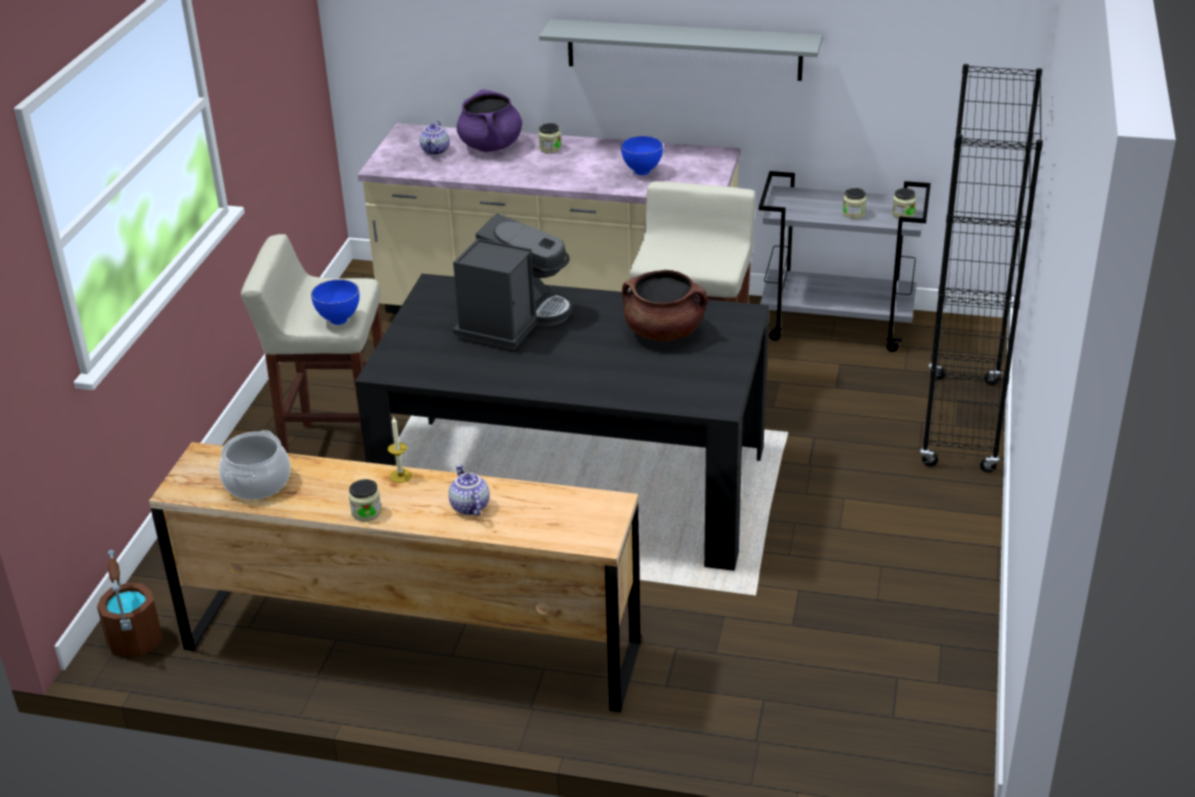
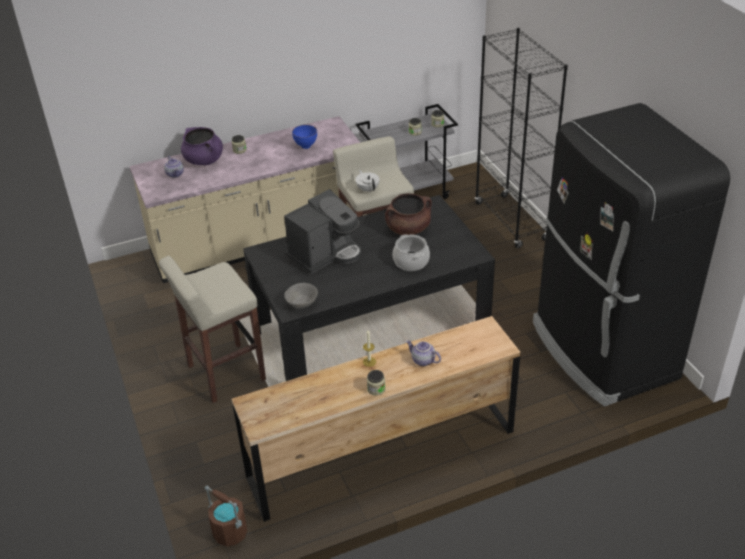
camera: 35 degrees left, 5 degrees up
(258, 483) = (299, 402): cooking pot -> cooking pot (411, 262)
(339, 321) = (236, 293): blue bowl -> none
(407, 368) = (302, 303): none -> grey bowl
(512, 320) = (325, 254): coffee machine -> coffee machine turned 60 degrees clockwise
(667, 259) = (368, 189): none -> white teapot
(684, 49) = (300, 69): grey shelf -> none
(892, 672) = (602, 351): none -> black fridge

